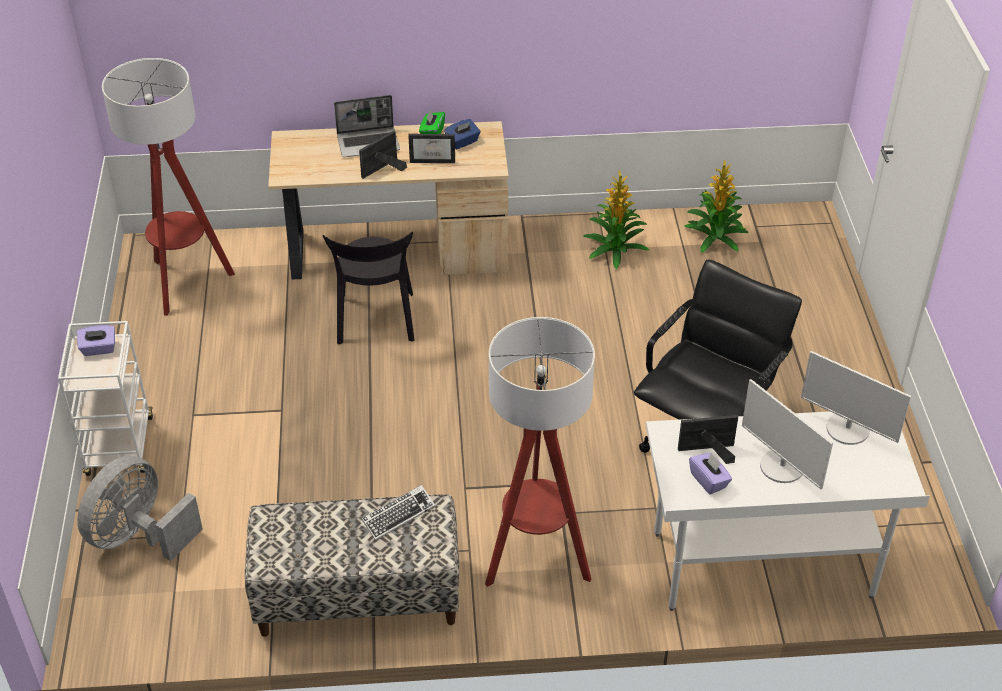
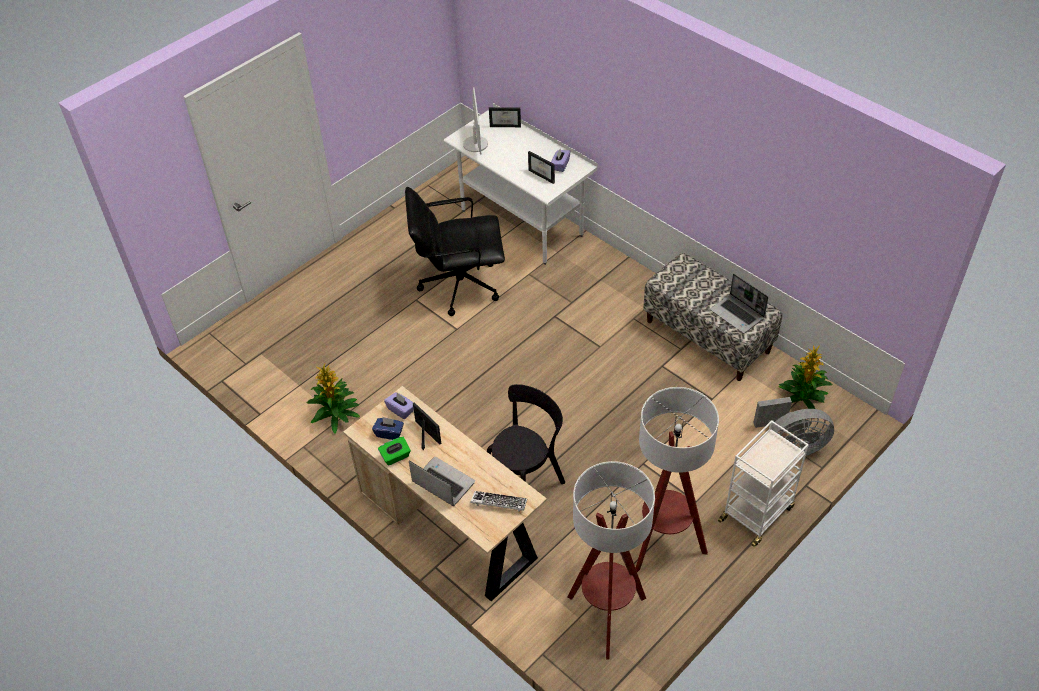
camera: 130 degrees left, 5 degrees up
(99, 349) = (762, 465): purple tissue box -> purple tissue box (401, 410)
(297, 534) = (738, 314): none -> laptop
(381, 170) = (465, 451): picture frame -> picture frame (506, 124)
(398, 515) = (681, 289): keyboard -> keyboard (499, 503)
(536, 559) = (609, 293): floor lamp -> floor lamp (664, 544)
(716, 237) = (276, 375): potted plant -> potted plant (802, 397)
(782, 467) = (524, 150): monitor -> none

